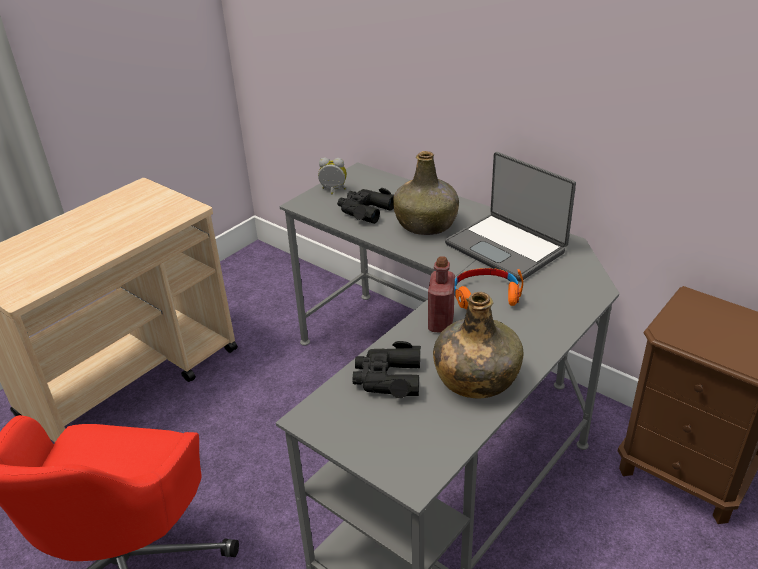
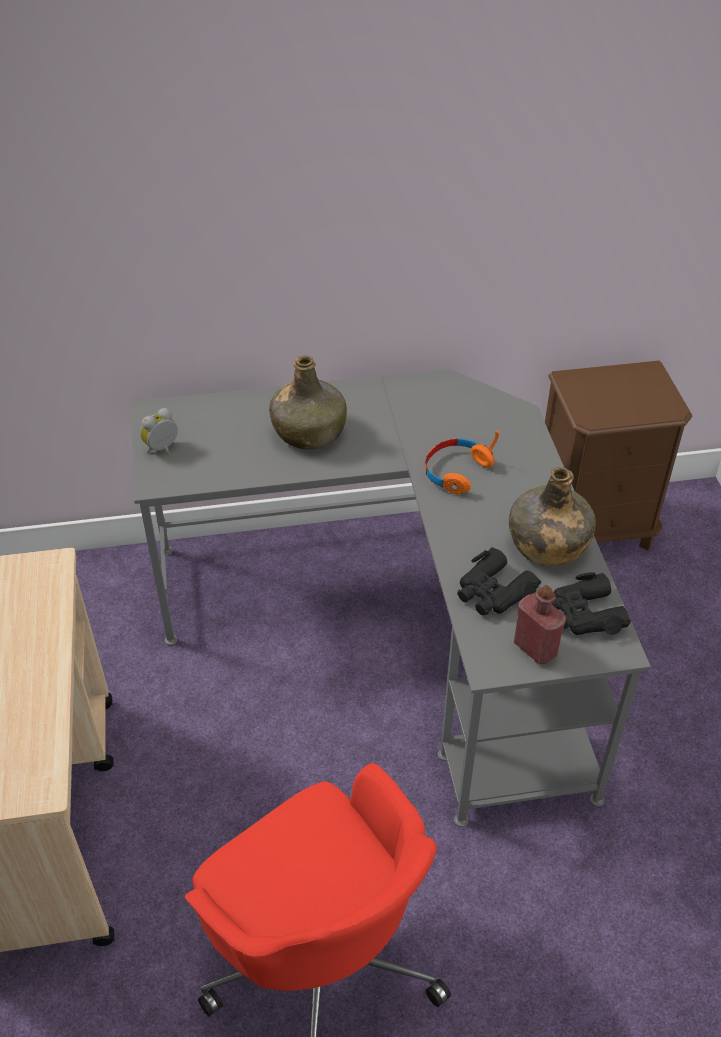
camera: 50 degrees left, 10 degrees up
(365, 210) = (231, 452): black binoculars -> black binoculars (583, 614)
(441, 323) = (460, 518): red bottle -> red bottle (535, 648)
(506, 247) = (407, 414): laptop -> none

